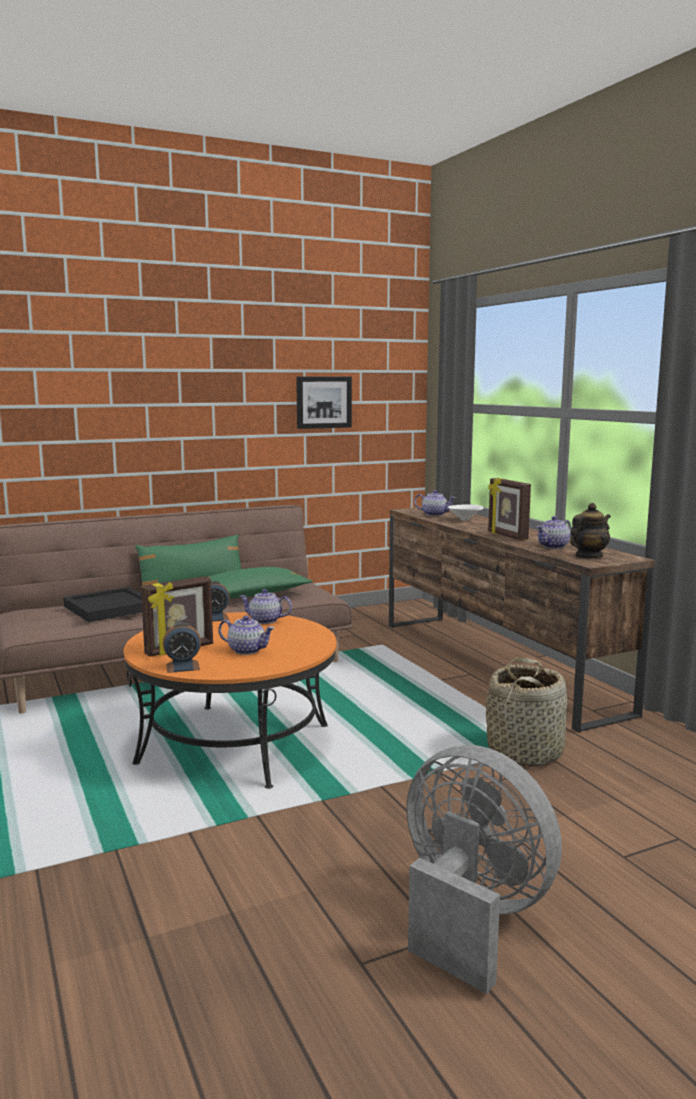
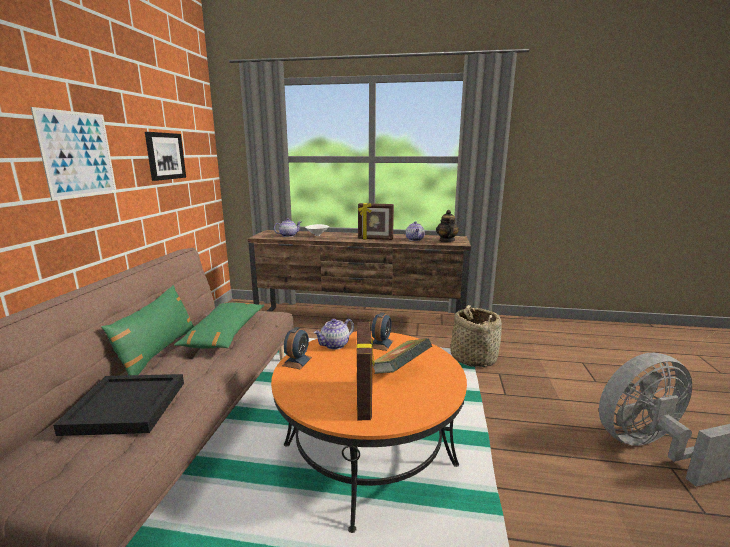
camera: 55 degrees left, 5 degrees up
(183, 667) = (414, 410): alarm clock -> alarm clock (381, 344)
(208, 400) = (78, 154): none -> picture
(247, 650) = (400, 371): teapot -> book

